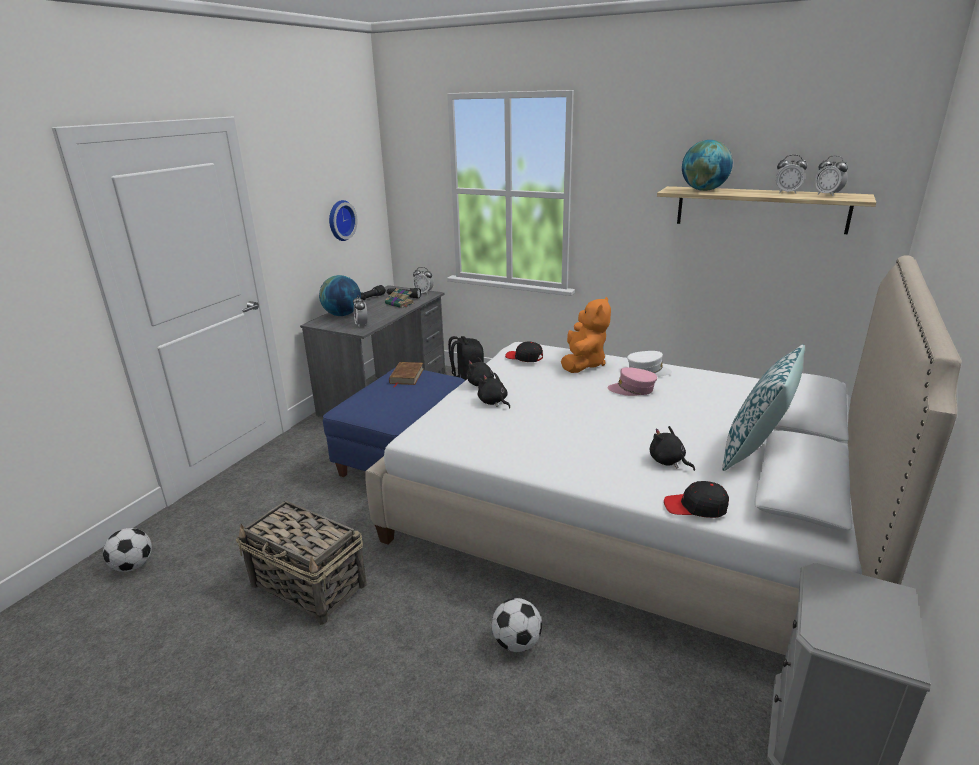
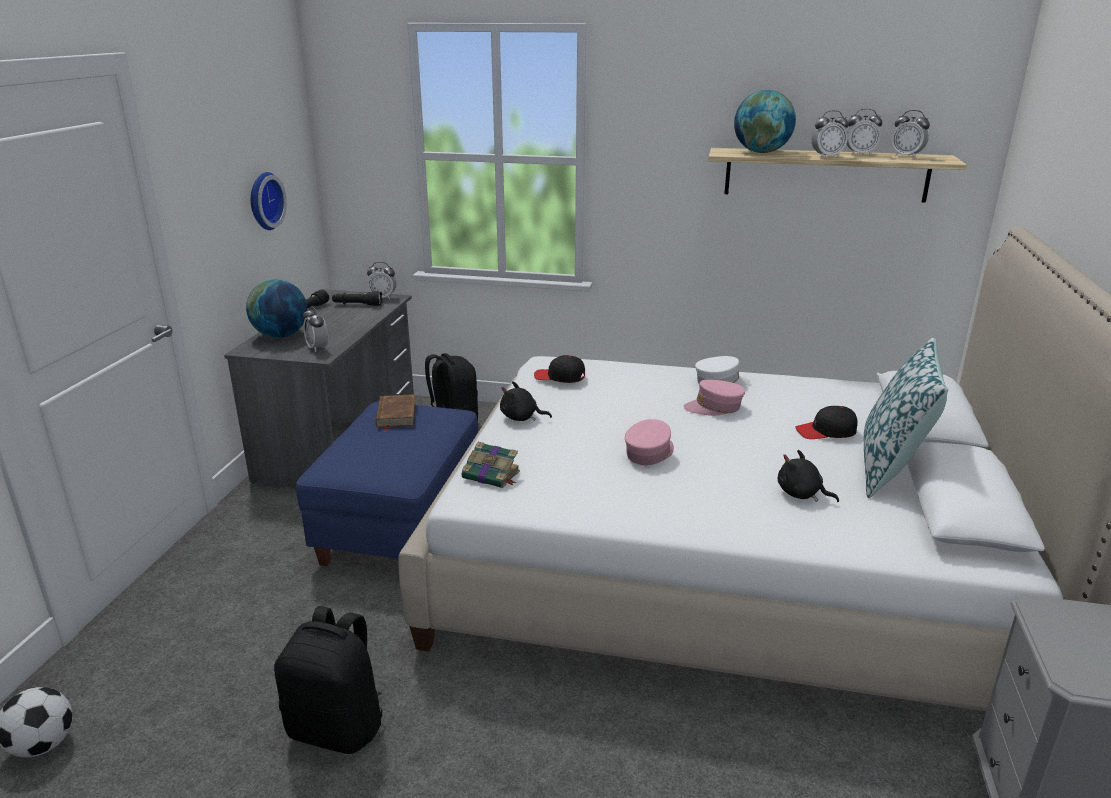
camera: 15 degrees left, 0 degrees up
(309, 586) = (338, 727): basket -> black backpack
(400, 304) = (357, 315): book -> book (492, 475)
(493, 402) = (549, 440): black plush toy -> none
(517, 643) = (651, 754): football -> none
(563, 418) = (649, 452): none -> pink cap
(583, 364) = (637, 379): orange plush toy -> none
(695, 507) = (860, 546): black cap -> black cap (826, 432)
(755, 194) = (827, 157): none -> alarm clock

